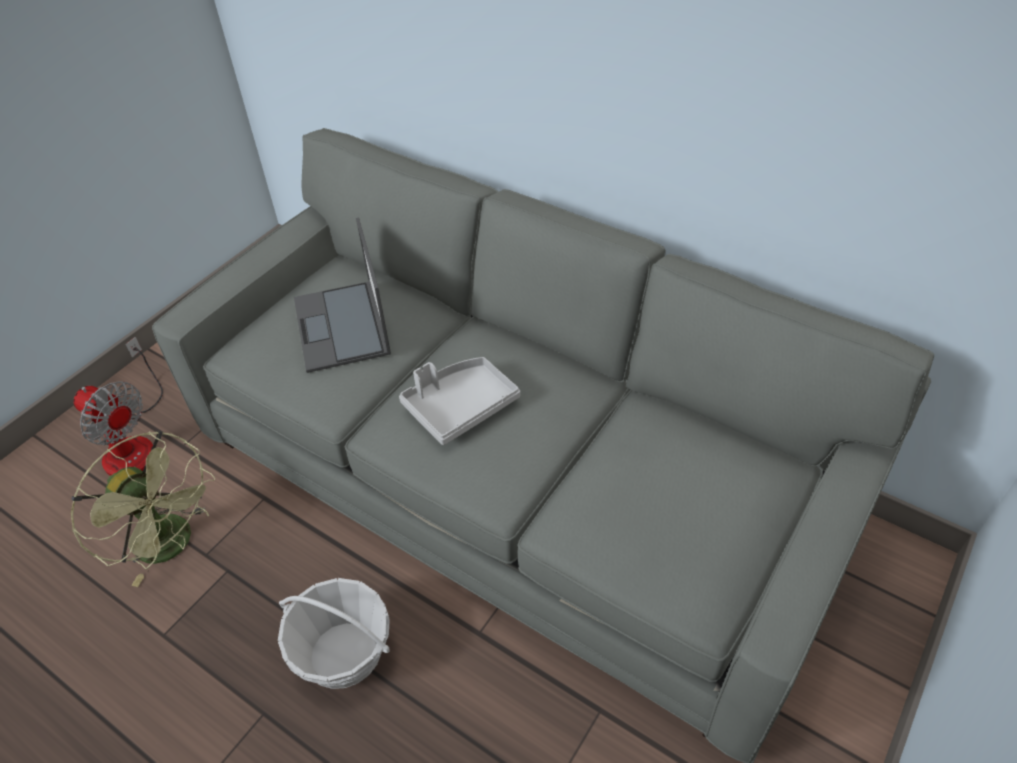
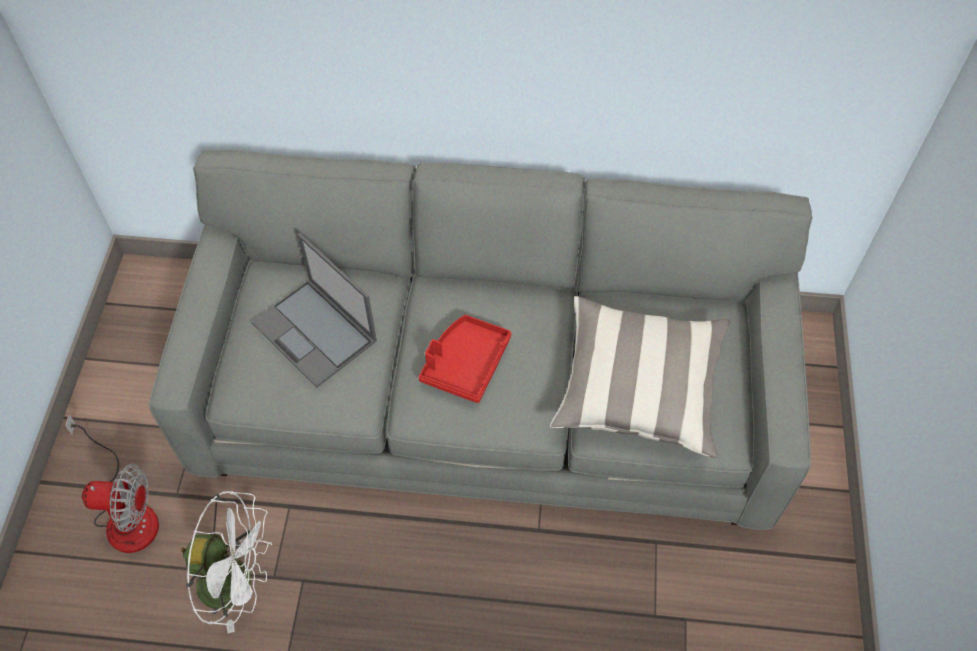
camera: 30 degrees left, 10 degrees up
(173, 544) = (238, 582): green fan -> white fan
(344, 654) = (446, 597): basket -> none
(460, 406) = (465, 363): grey tray -> red tray
(630, 504) = (638, 387): none -> pillow

